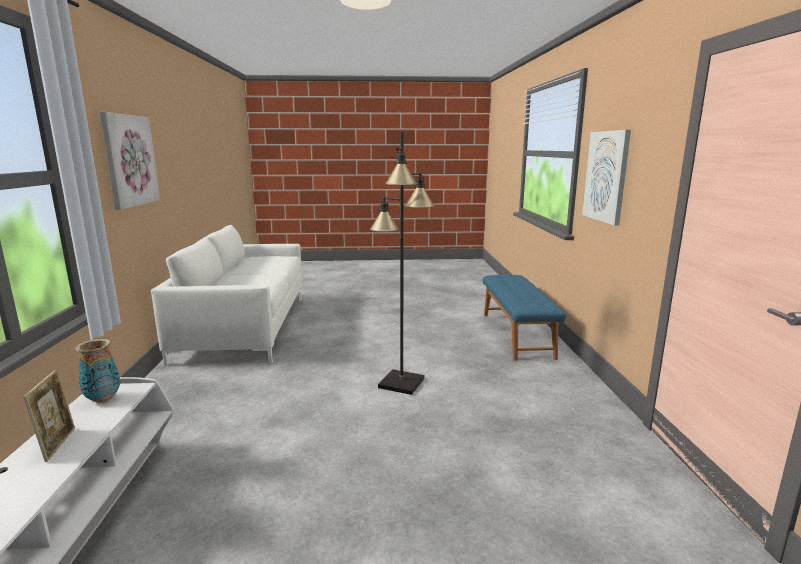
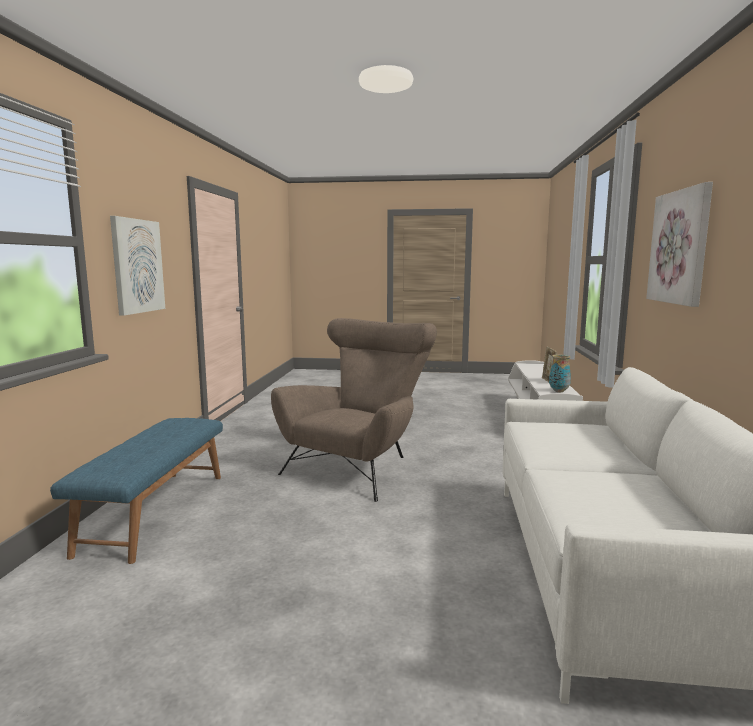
camera: 170 degrees left, 5 degrees down
(400, 383) = (359, 465): black floor lamp -> brown armchair

